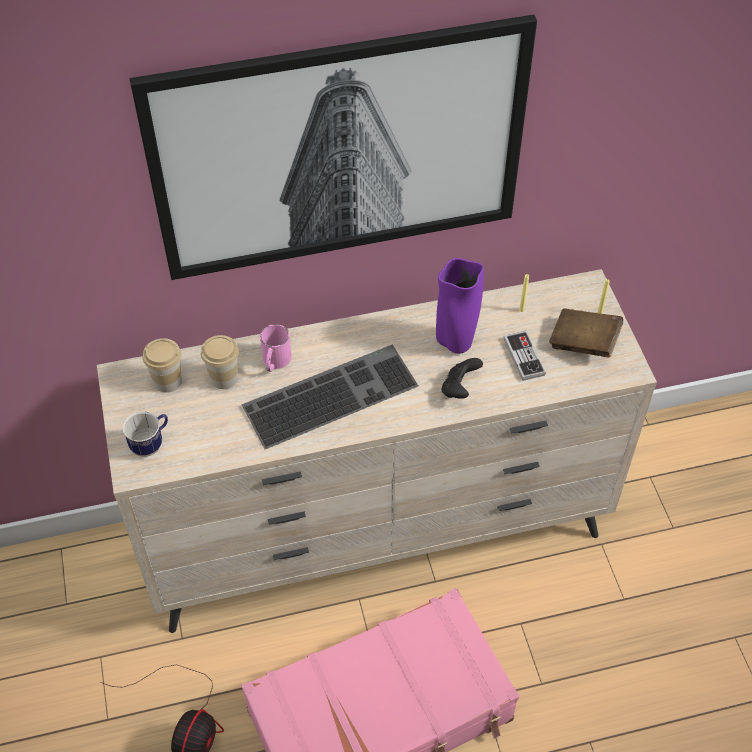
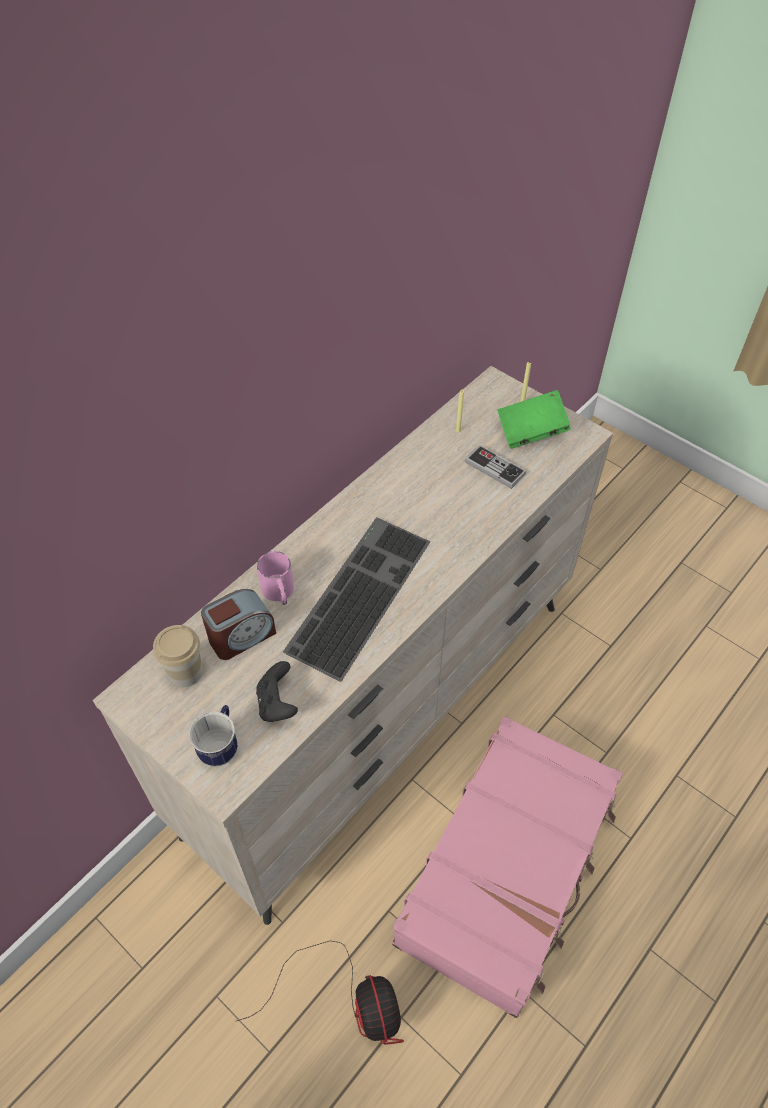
camera: 35 degrees left, 0 degrees up
(224, 378) = (241, 636): cup -> alarm clock
(340, 152) = (284, 325): picture -> none
(454, 342) = (427, 487): purple vase -> none
(459, 388) = (466, 524): black game controller -> black game controller (277, 703)
(583, 343) = (531, 432): brown book -> green book

